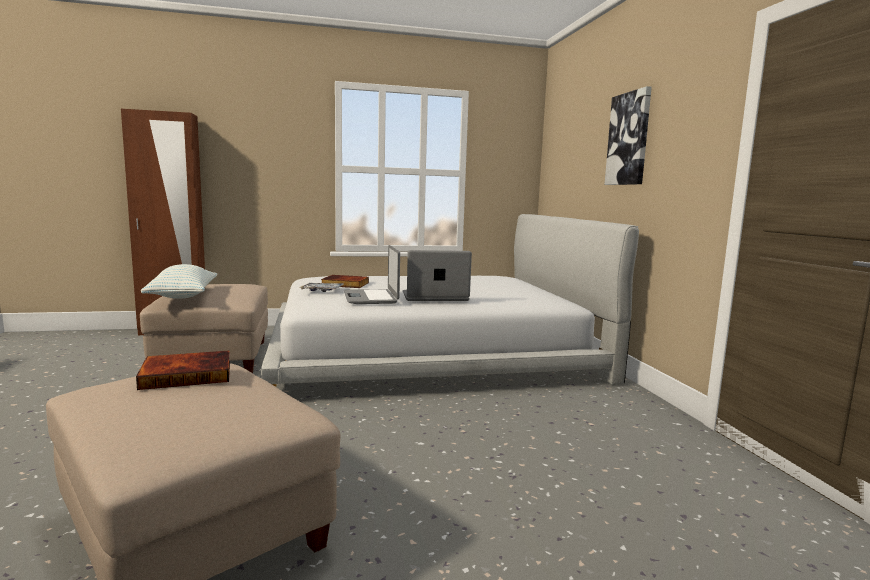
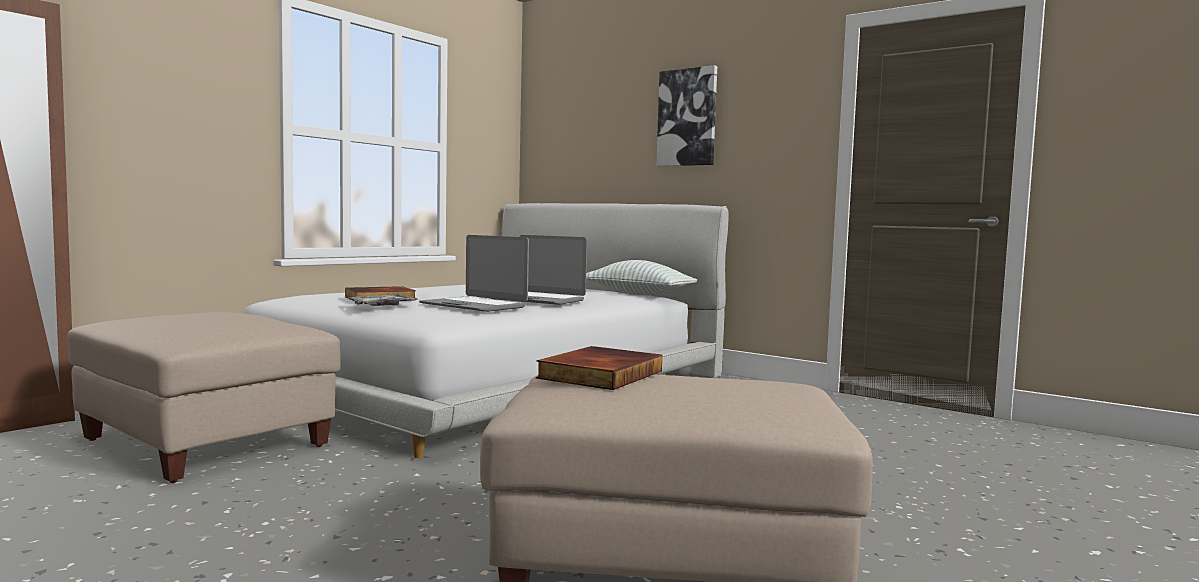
camera: 40 degrees left, 5 degrees down
(183, 296) = (187, 329): pillow -> pillow (638, 294)
(435, 297) = (537, 300): laptop -> laptop turned 105 degrees counterclockwise

